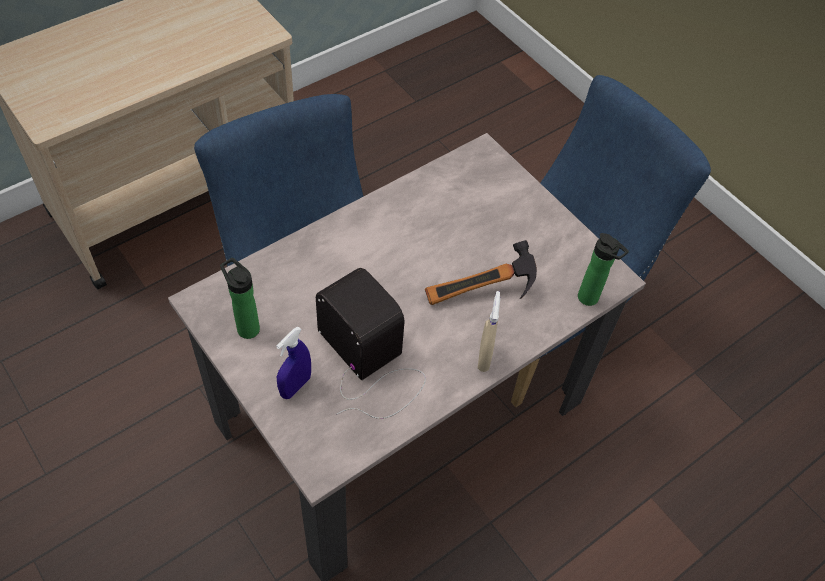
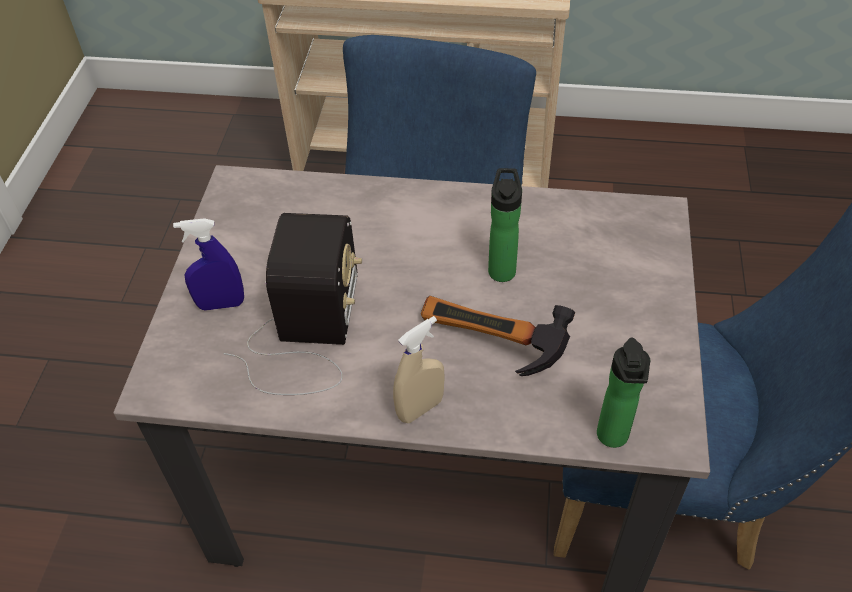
camera: 50 degrees right, 5 degrees down
(246, 327) = (243, 227): bottle -> bottle (502, 268)

